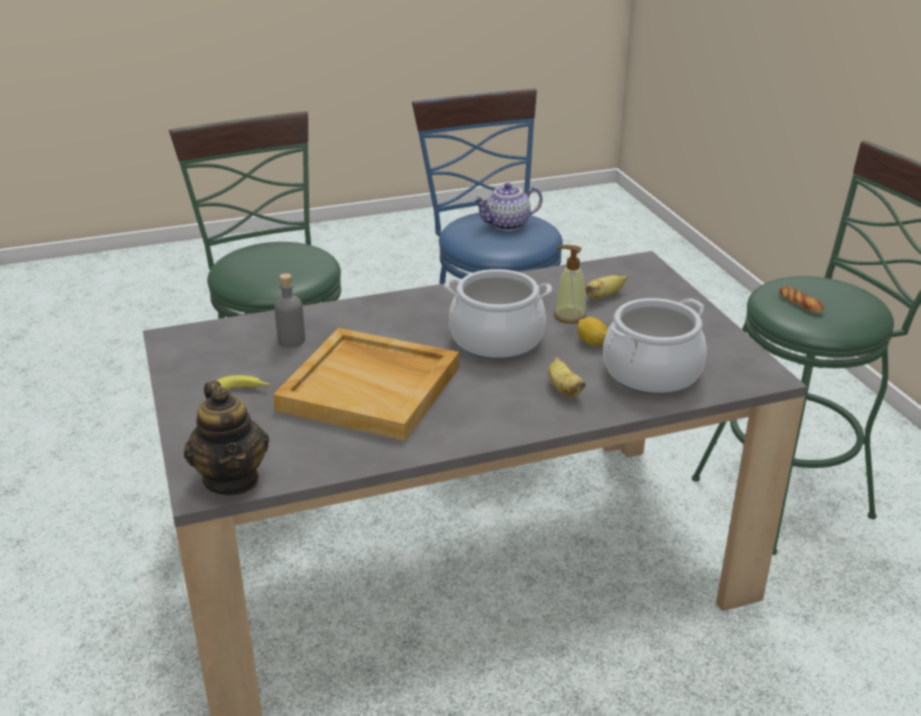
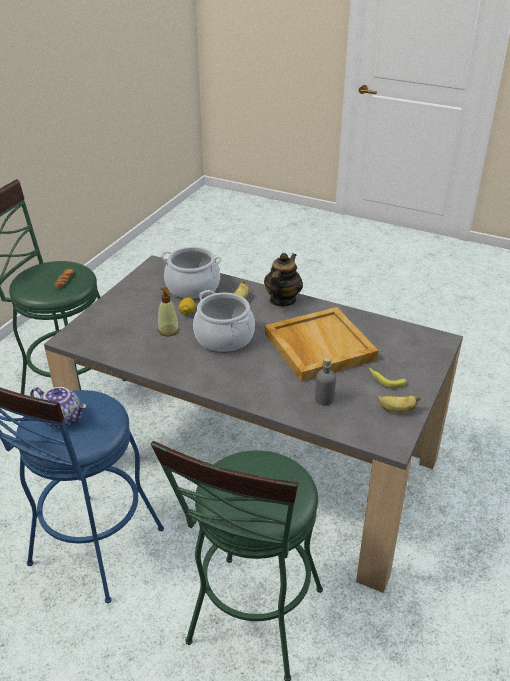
camera: 135 degrees left, 5 degrees up
(232, 479) = (426, 338): teapot -> teapot (282, 300)
(603, 296) = (130, 331): banana -> banana (396, 410)

